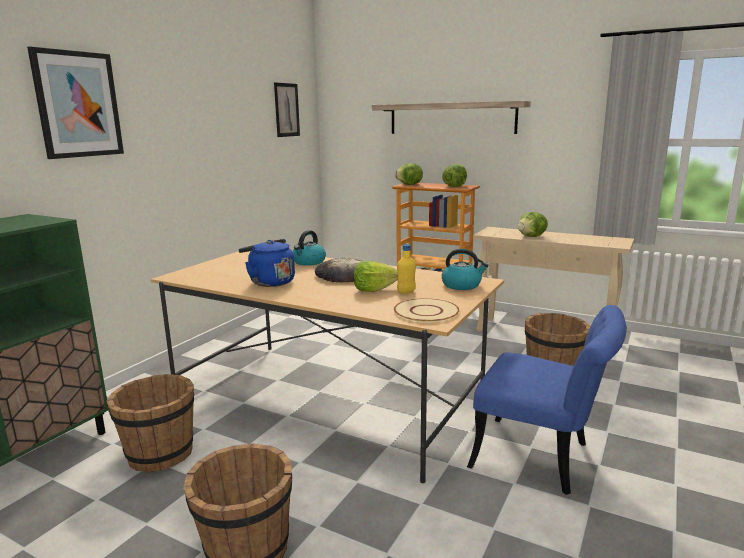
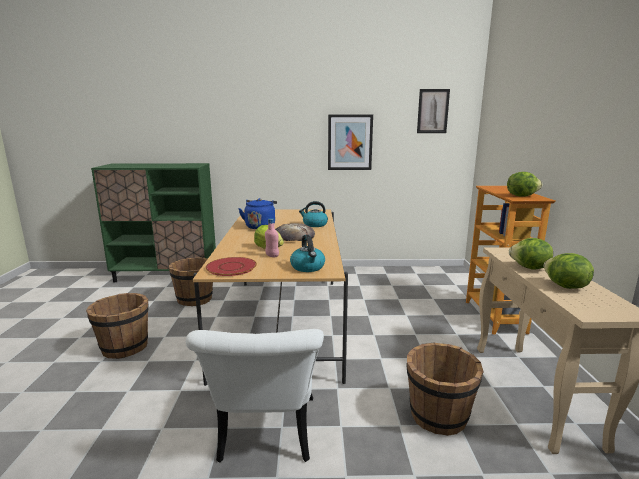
camera: 60 degrees right, 0 degrees up
(78, 104) = (246, 108): picture -> picture (350, 142)
(406, 292) = (272, 256): yellow bottle -> pink bottle
(409, 185) = (495, 187): lettuce -> lettuce (565, 286)
(426, 312) = (231, 267): beige plate -> red plate
(451, 118) = (549, 121): shelf -> none
(543, 458) = (266, 437): blue chair -> white chair

